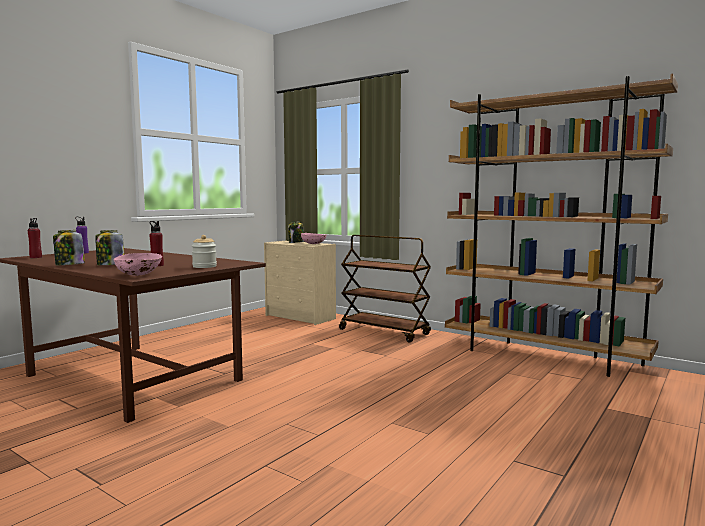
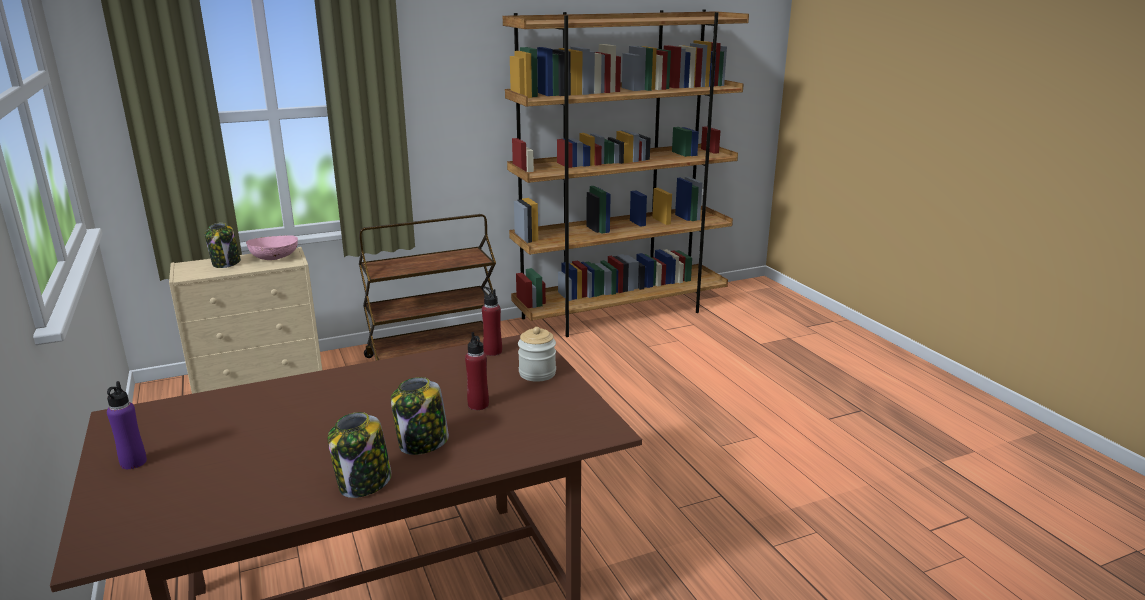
camera: 60 degrees left, 15 degrees up
(36, 257) = (135, 524): red bottle -> red bottle (492, 351)
(139, 275) = (584, 428): pink bowl -> none

